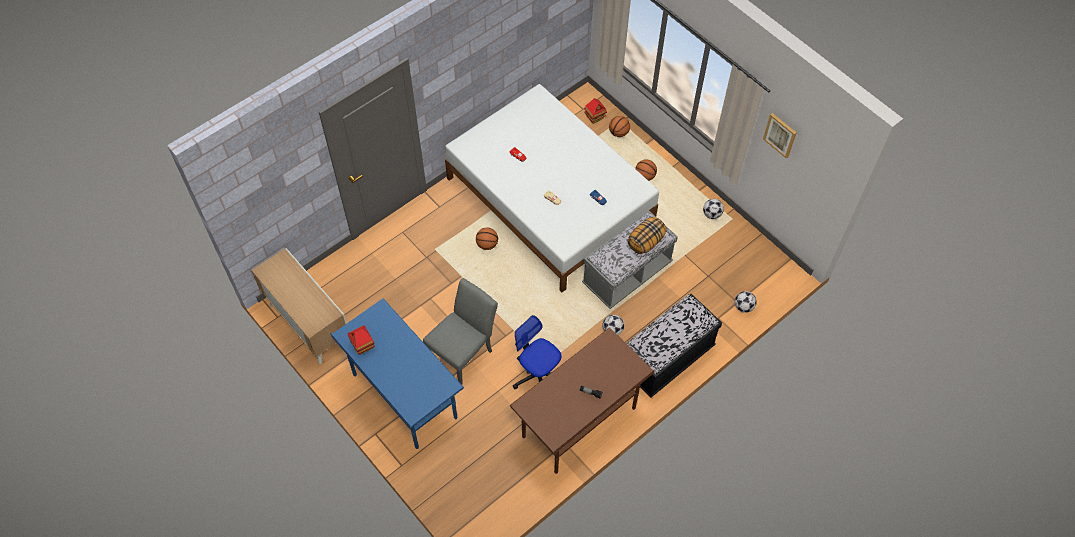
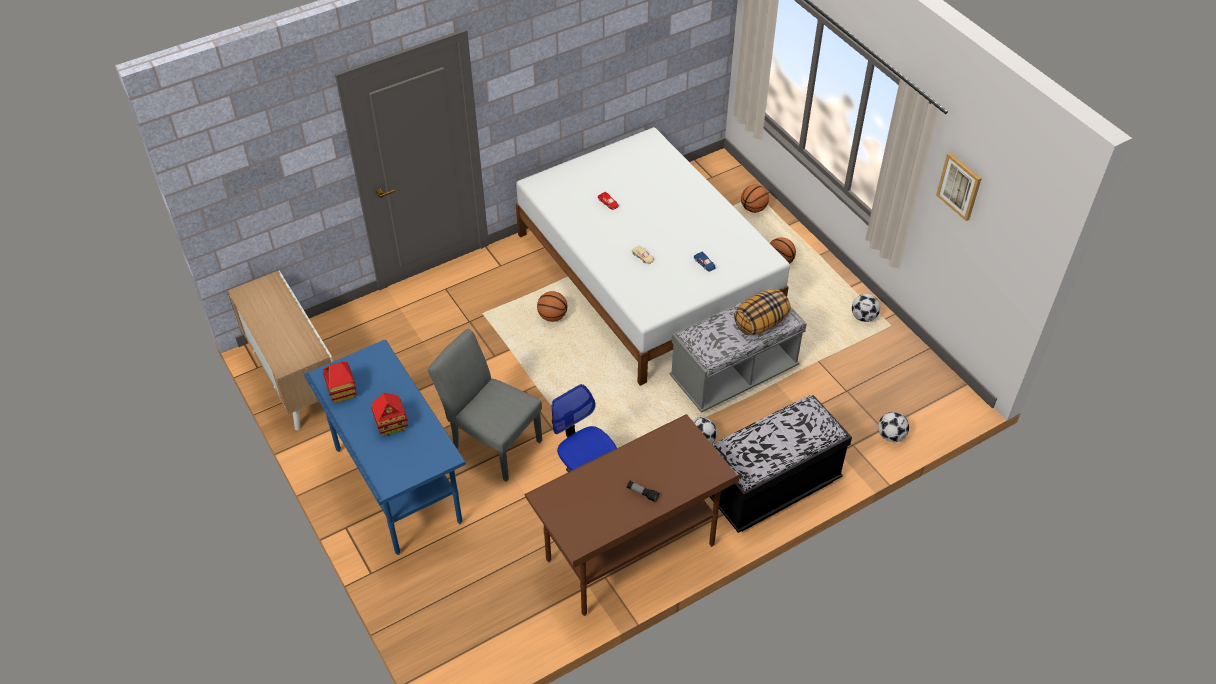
camera: 10 degrees right, 10 degrees down
(464, 352) = (491, 442): grey chair -> grey chair turned 105 degrees counterclockwise
(595, 117) = (725, 188): toy house -> toy house (391, 425)

